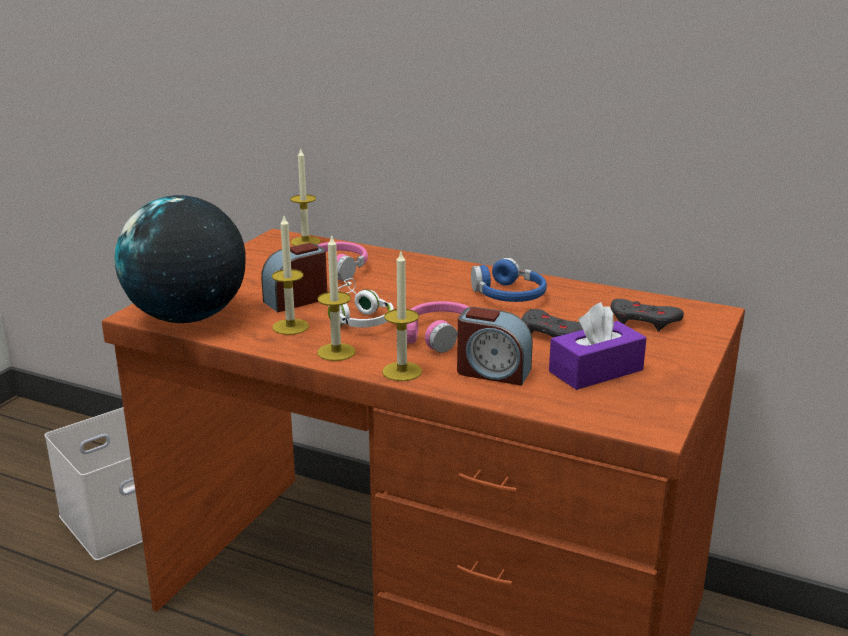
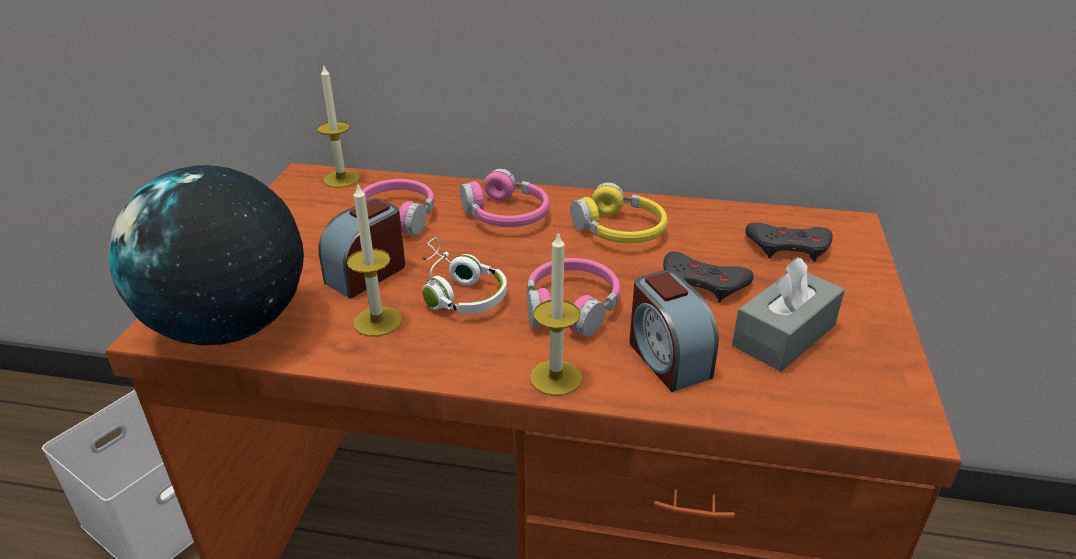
camera: 15 degrees left, 10 degrees up
(336, 352) = (455, 357): candle -> none
(422, 276) = (505, 215): none -> pink headphones
(492, 372) = (667, 358): alarm clock -> alarm clock turned 60 degrees clockwise
(508, 295) = (619, 230): blue headphones -> yellow headphones
(596, 371) = (784, 335): purple tissue box -> grey tissue box

